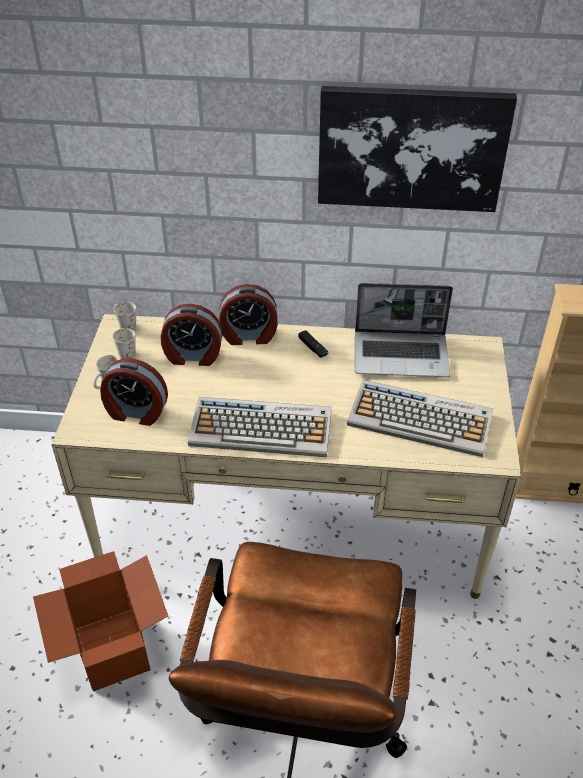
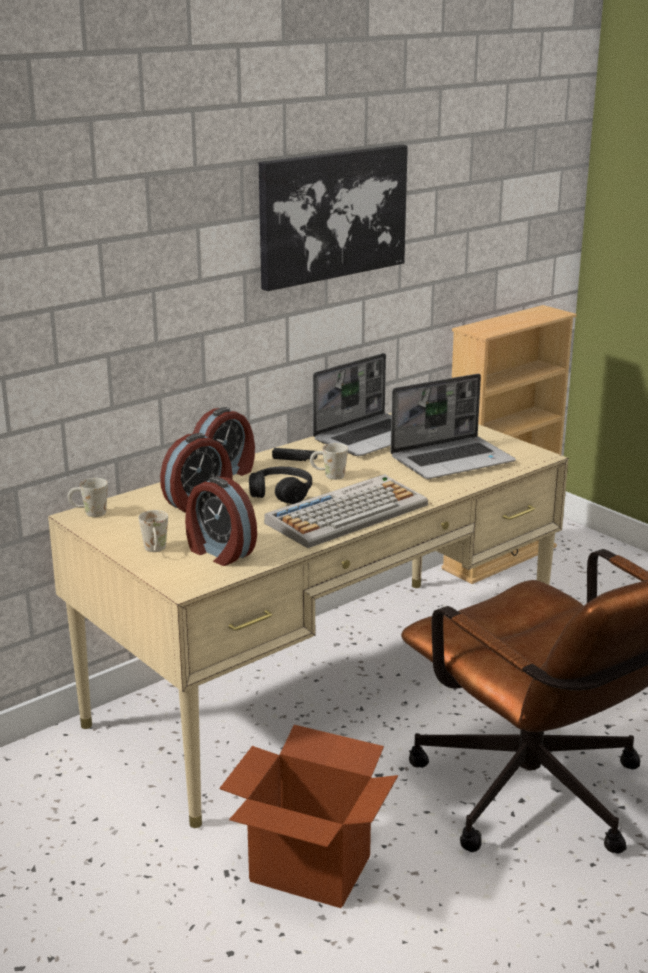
camera: 45 degrees left, 20 degrees down
(124, 352) = (126, 527): white mug -> white mug (328, 475)
(136, 412) = (219, 552): alarm clock -> alarm clock turned 75 degrees clockwise
(252, 379) = (281, 493): none -> black headphones
(421, 419) = (453, 460): keyboard -> laptop

